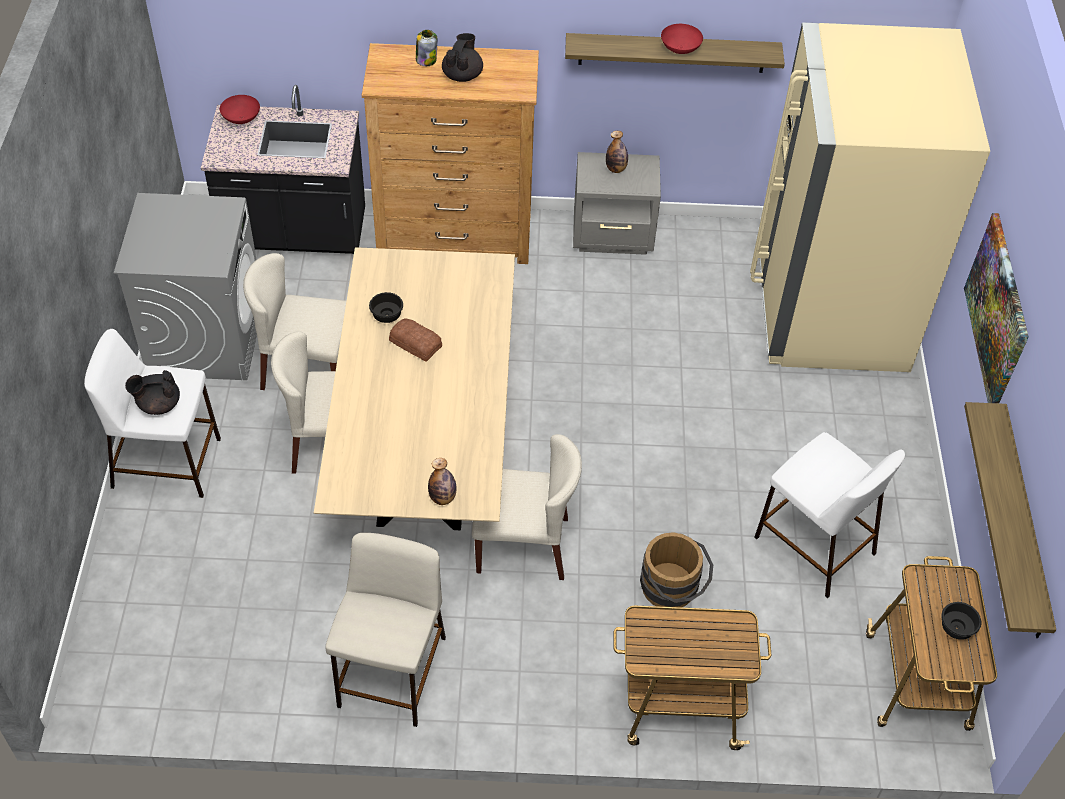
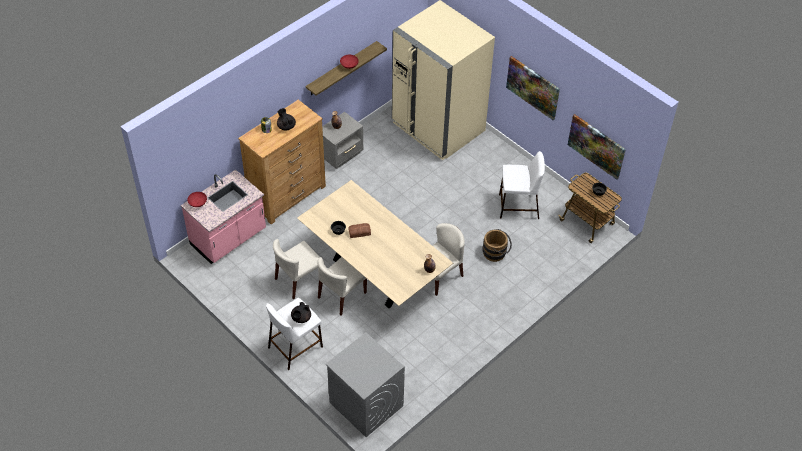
camera: 45 degrees left, 0 degrees up
(206, 337) = (249, 298): grey washing machine -> grey washing machine (366, 404)
(294, 232) = (229, 238): black counter -> pink counter
(392, 673) = (449, 344): beige stool -> none
(678, 705) = (535, 282): cart -> none
(1023, 523) = (596, 146): shelf -> picture

